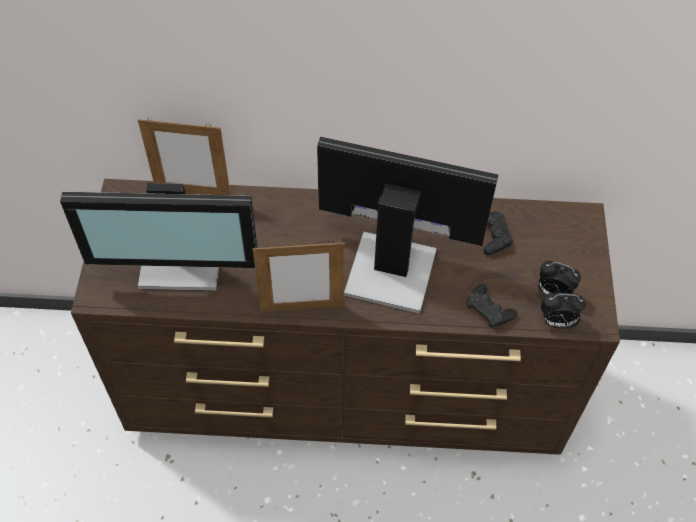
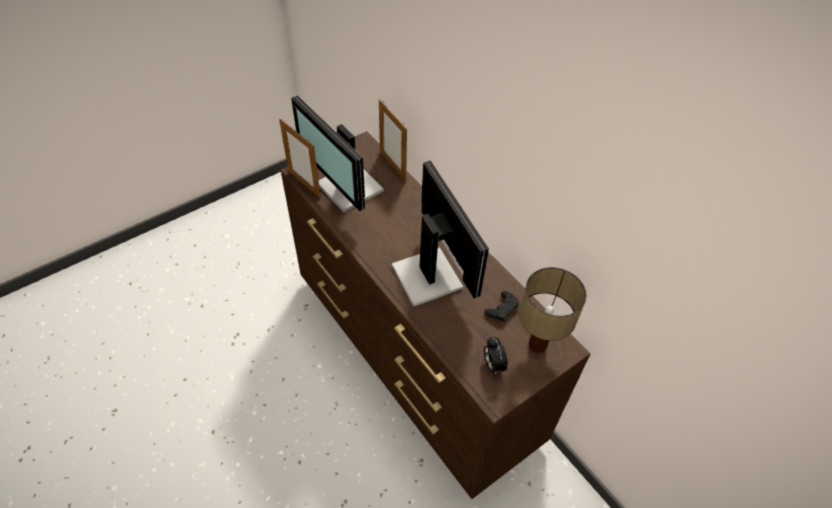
camera: 50 degrees right, 5 degrees down
(302, 308) = (366, 253): picture frame -> picture frame (304, 184)
(489, 309) = (448, 338): black game controller -> none
(556, 322) = (474, 379): alarm clock -> none
(559, 239) = (536, 345): none -> table lamp

